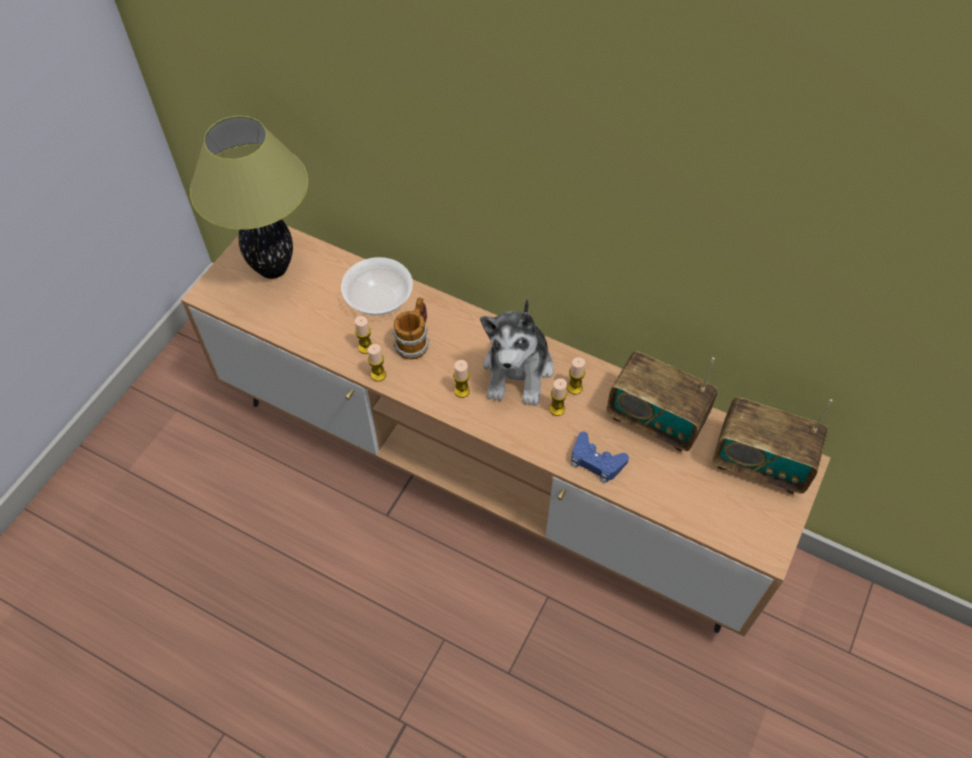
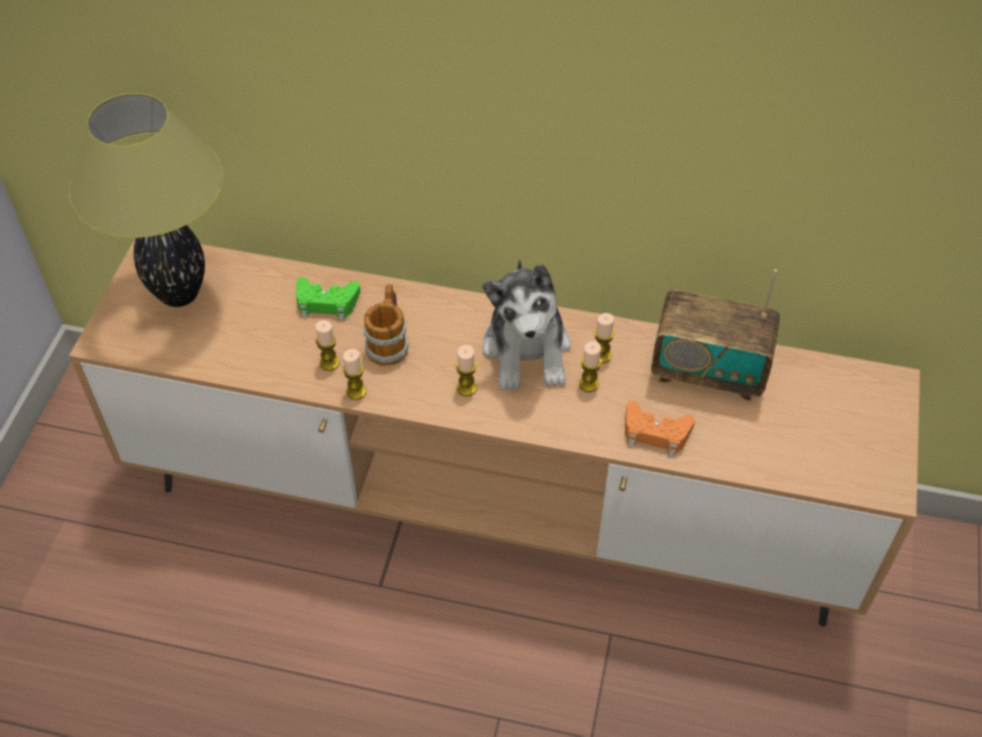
camera: 15 degrees left, 5 degrees down
(378, 298) = (326, 303): bowl -> green game controller
(596, 461) = (655, 433): blue game controller -> orange game controller
(760, 463) = (844, 393): radio -> none

